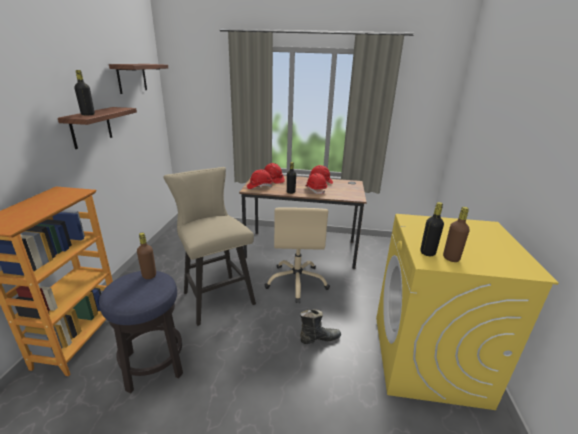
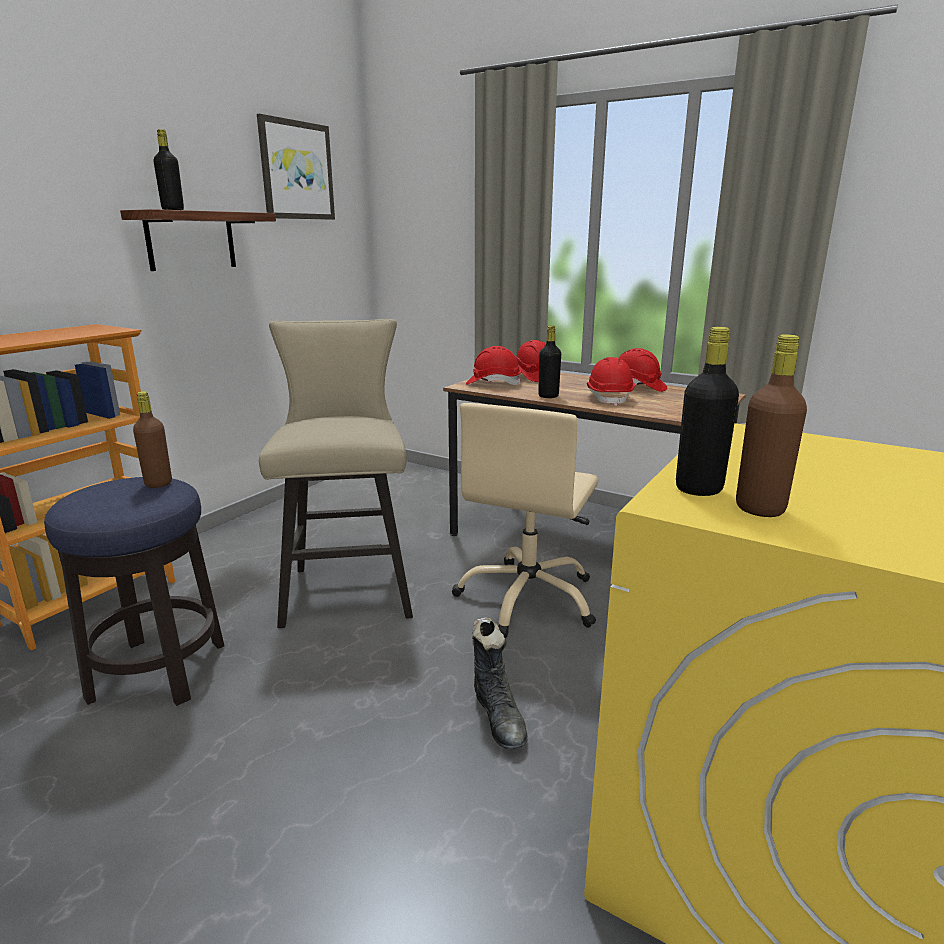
camera: 25 degrees right, 5 degrees down
(132, 78) = (296, 170): shelf -> picture
(319, 338) = (499, 717): black boot -> black boot turned 60 degrees clockwise

